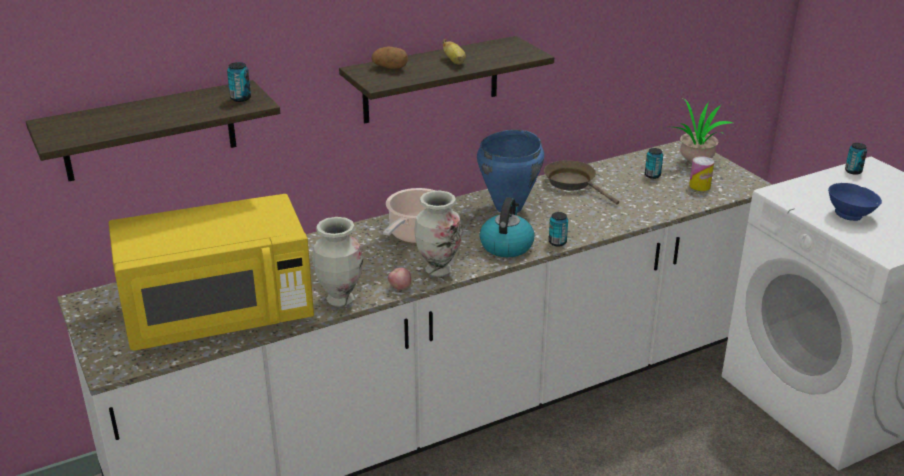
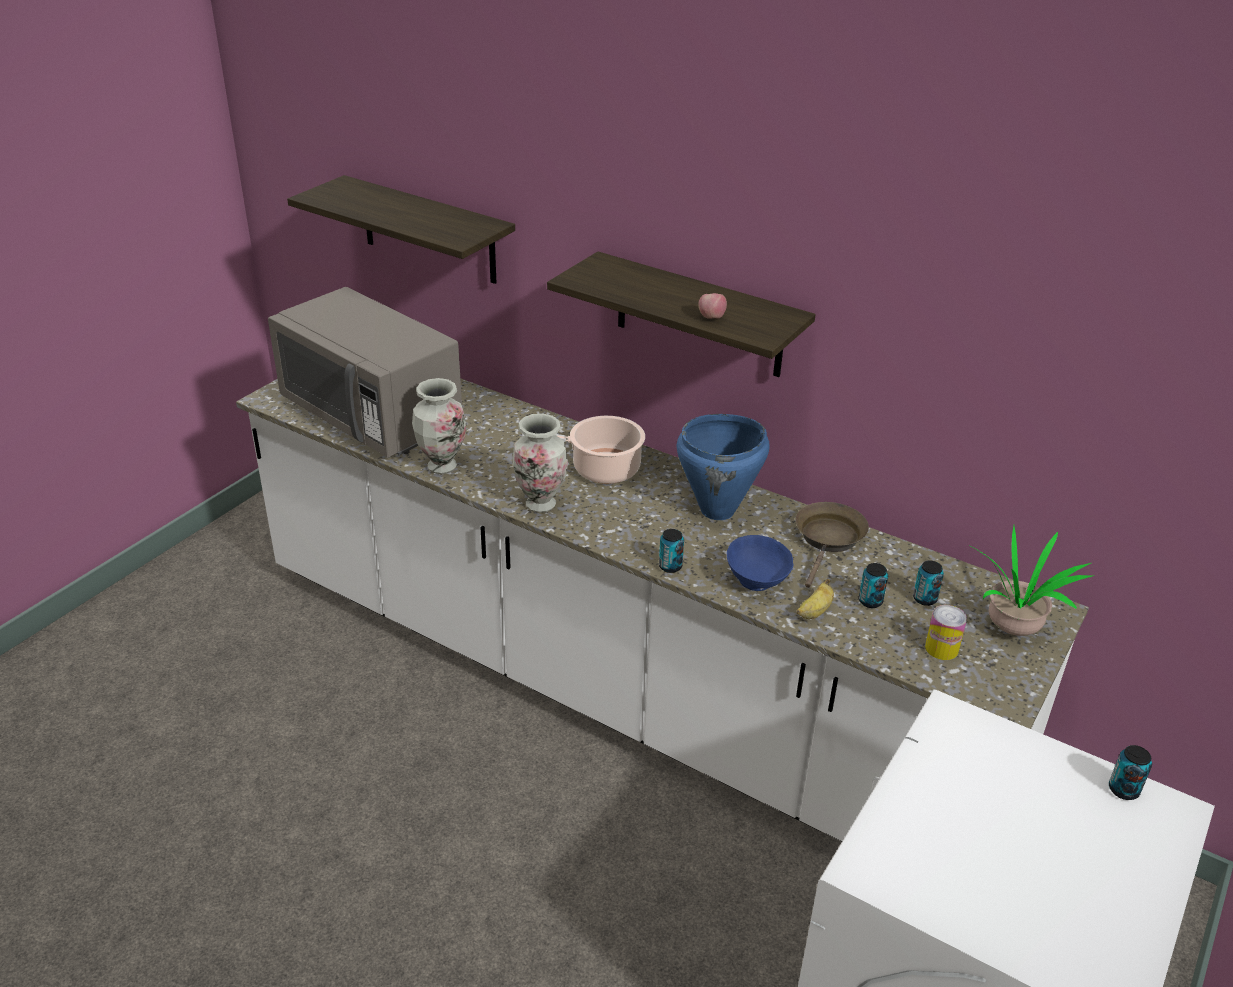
camera: 60 degrees right, 5 degrees up
(219, 316) = (371, 416): yellow microwave -> grey microwave
(240, 98) = (463, 231): can -> can (870, 601)
(391, 67) = (625, 273): potato -> none
(400, 288) = (489, 492): apple -> apple (711, 317)
(455, 62) = (681, 300): banana -> banana (814, 612)
(506, 245) = (630, 533): kettle -> none
(850, 215) = (955, 808): blue bowl -> blue bowl (756, 582)

